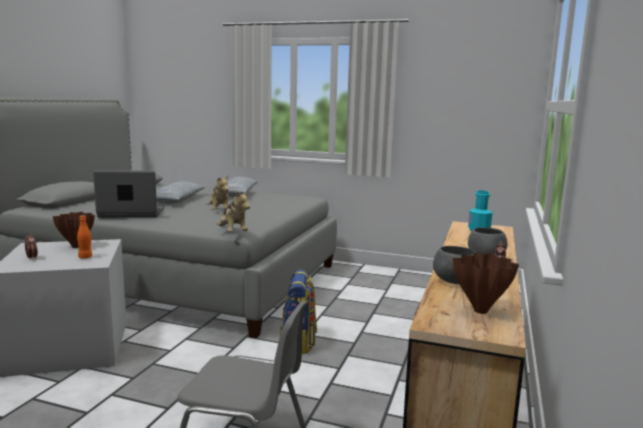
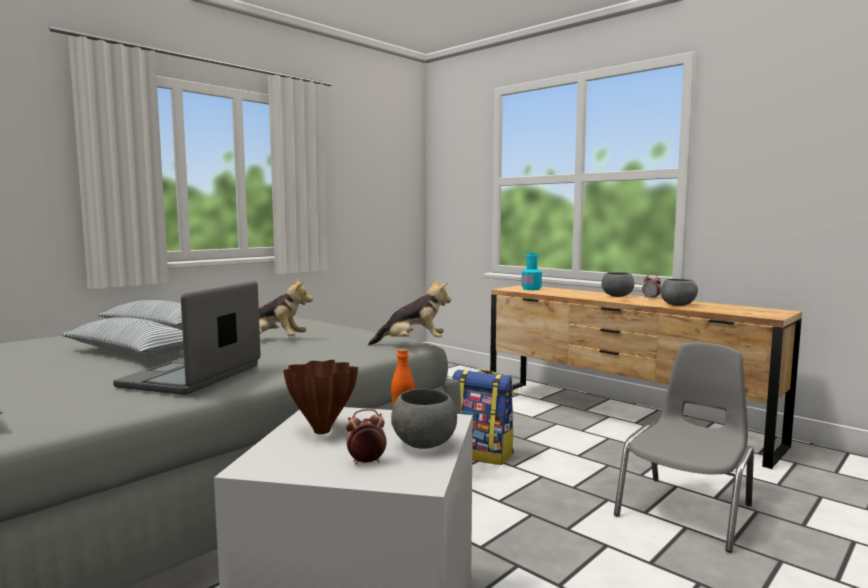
camera: 65 degrees left, 5 degrees down
(54, 263) = (423, 445): none -> grey bowl
(482, 311) = (741, 308): brown vase -> none

